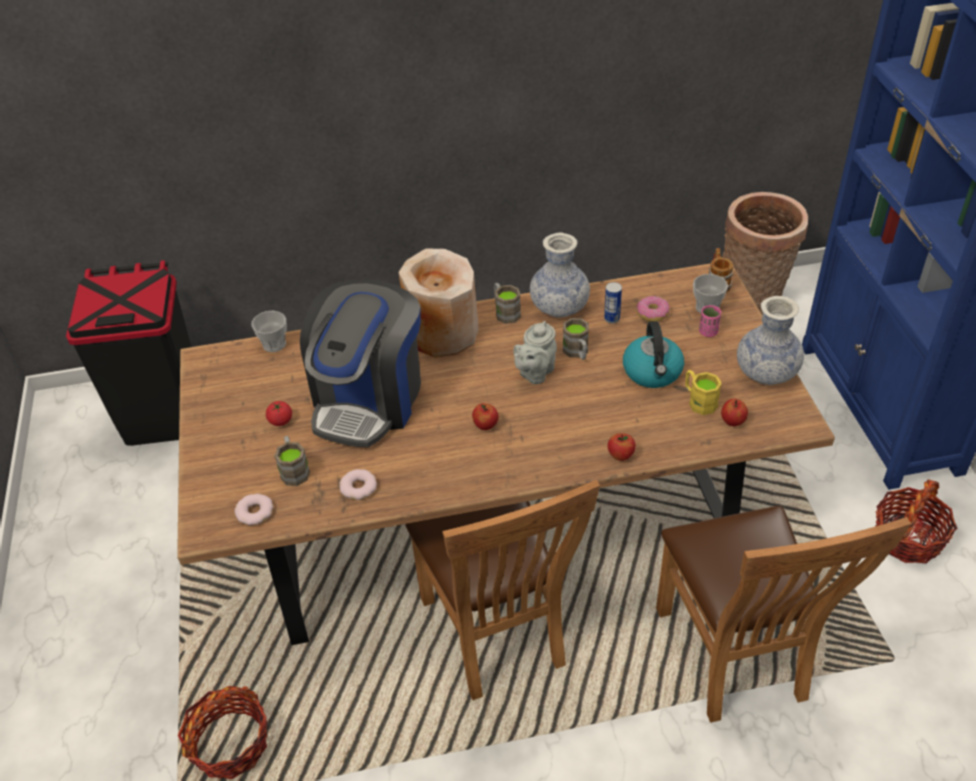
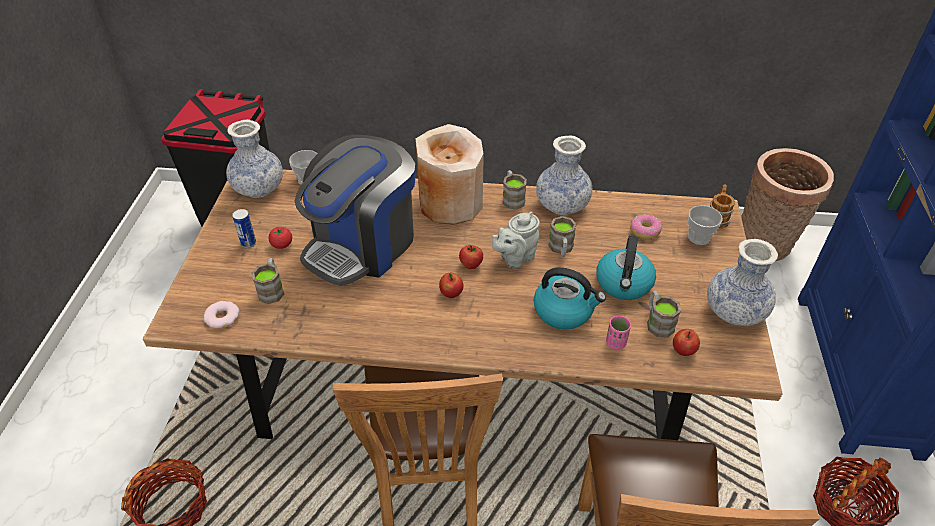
camera: 15 degrees right, 0 degrees up
(222, 367) = (259, 188): none -> vase
(358, 487) = (317, 319): donut -> none
(605, 413) = (564, 311): none -> kettle
(612, 318) = (605, 226): can -> can (248, 243)
(620, 455) = (562, 354): apple -> apple (471, 265)
(698, 401) = (657, 322): yellow mug -> brown mug
(708, 332) = (691, 260): pink cup -> pink cup (616, 342)

